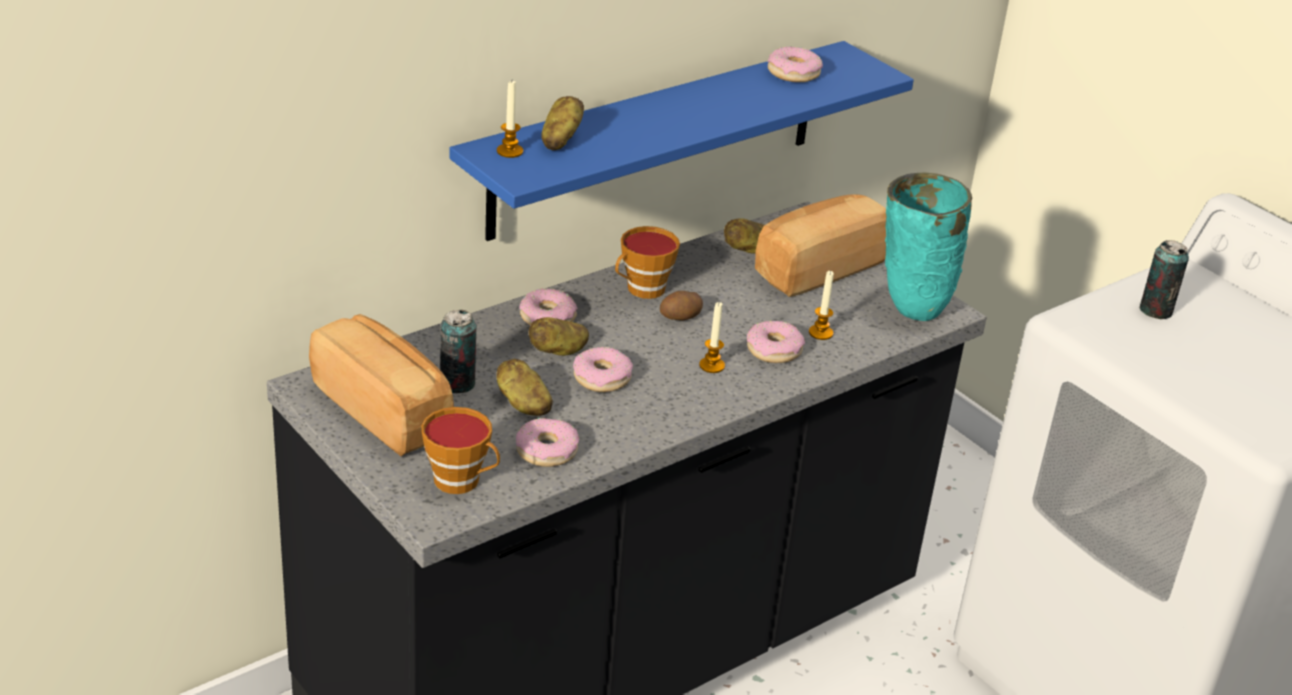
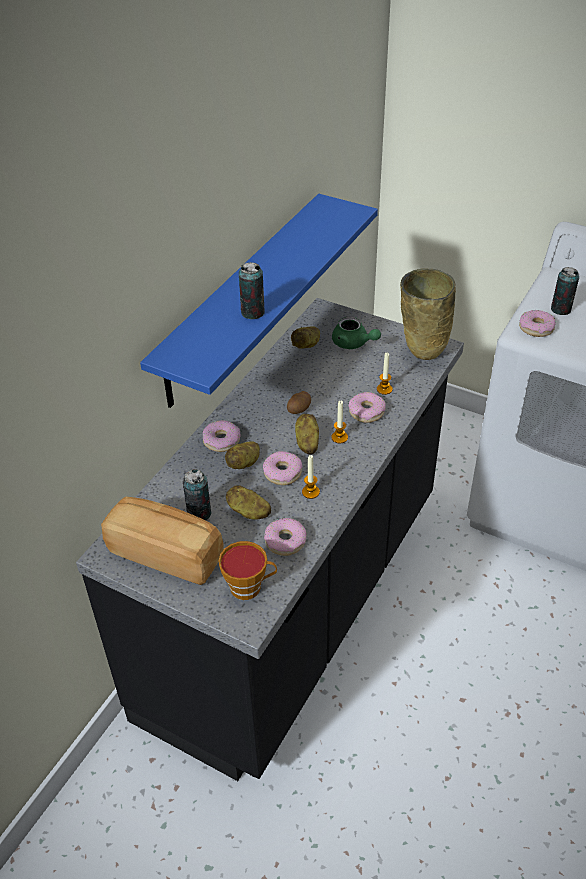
camera: 20 degrees left, 10 degrees up
(509, 151) = (181, 352): candle -> candle (310, 492)
(560, 140) = (206, 331): potato -> potato (307, 442)
(636, 139) = (252, 312): none -> can
(642, 290) = (264, 398): cup -> none
(793, 73) = (308, 228): donut -> donut (536, 328)
(818, 268) = (353, 344): bread -> green teapot
(910, 309) = (421, 353): turquoise vase -> beige vase

